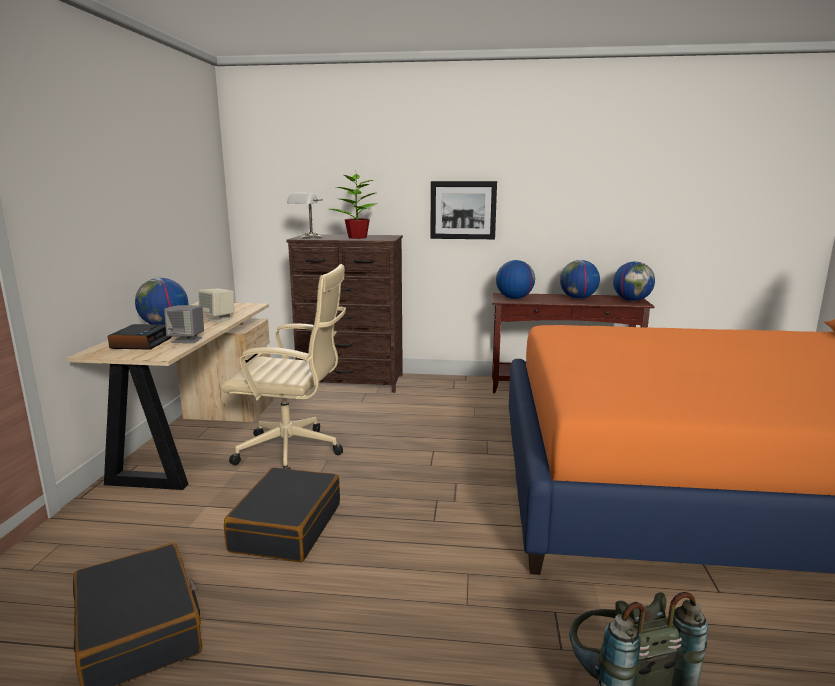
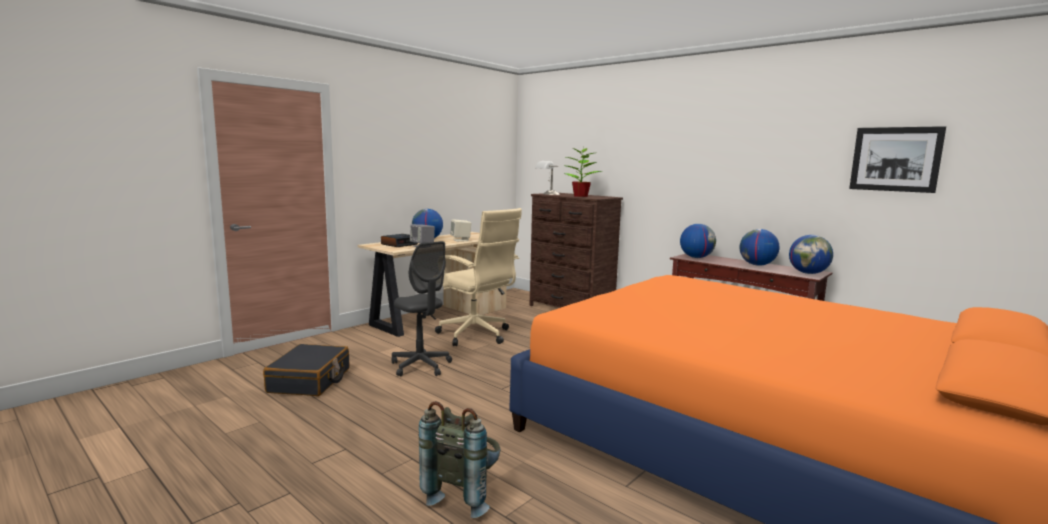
camera: 35 degrees right, 5 degrees down
(286, 527) = (421, 366): black suitcase -> grey office chair
(463, 210) = (670, 179): picture -> picture (895, 159)

